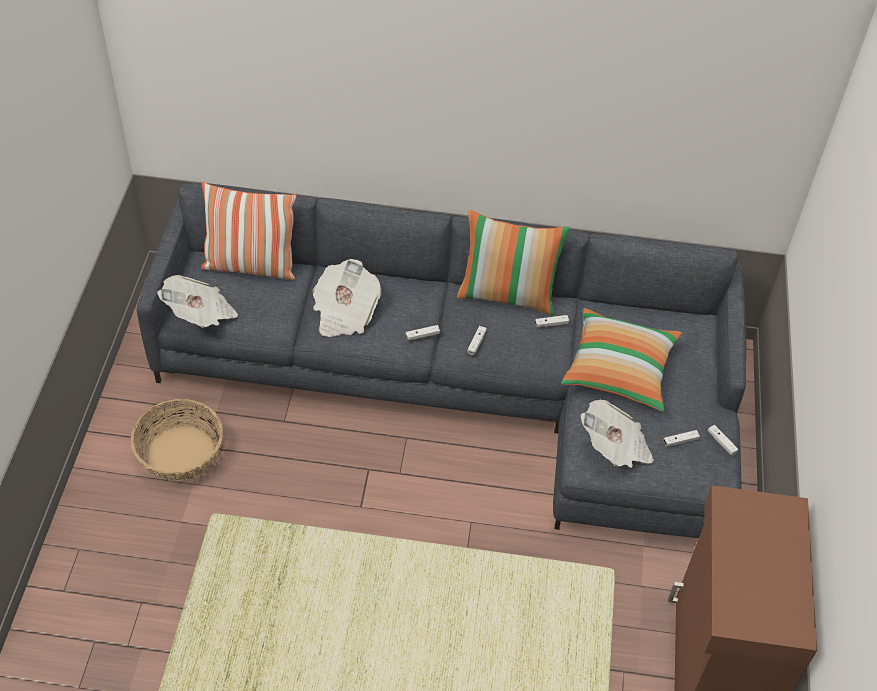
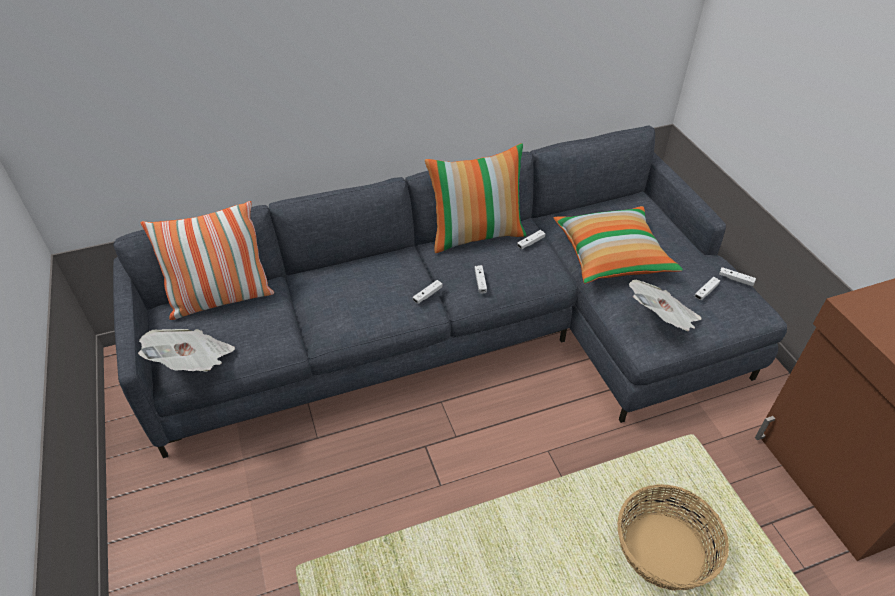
camera: 25 degrees left, 5 degrees down
(180, 453) = (226, 519): basket -> basket (663, 550)
(344, 313) = (341, 304): newspaper -> none

